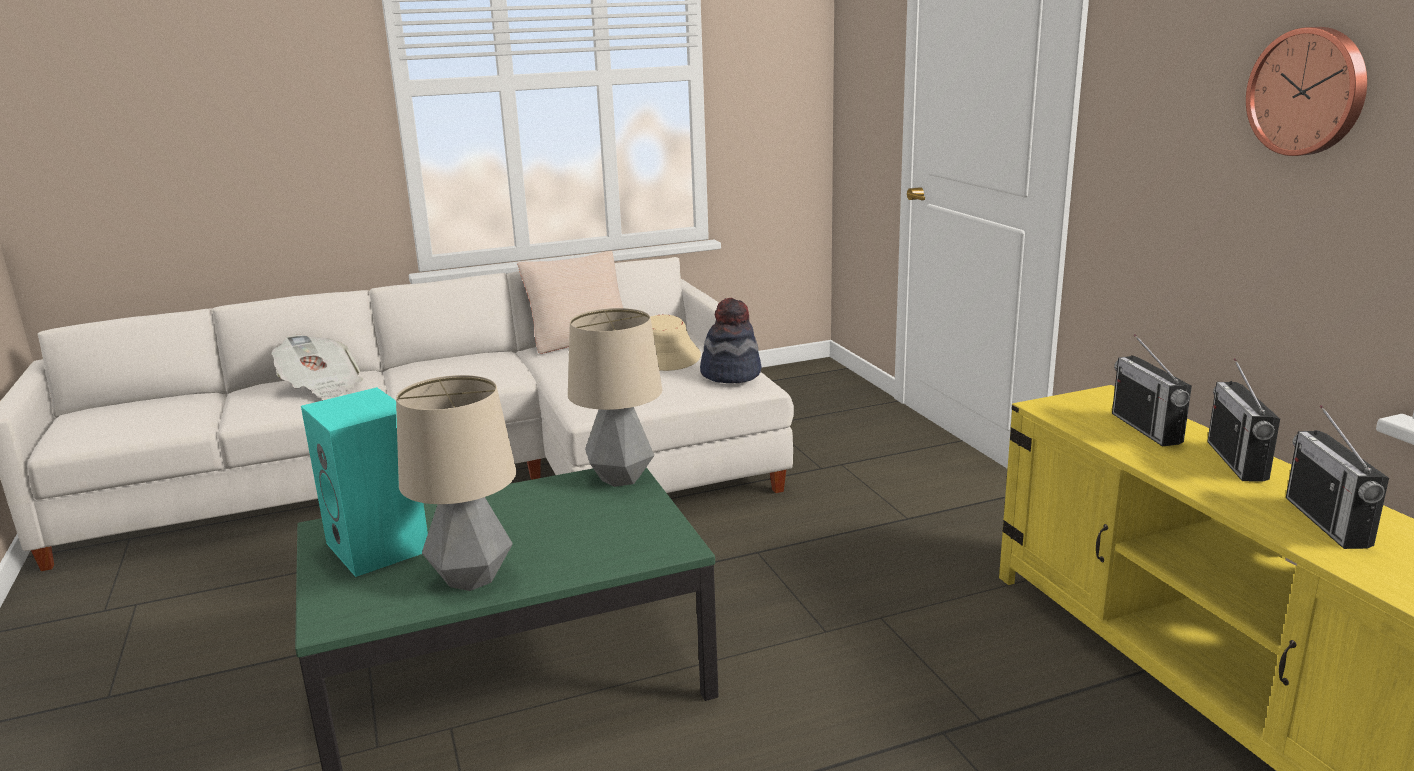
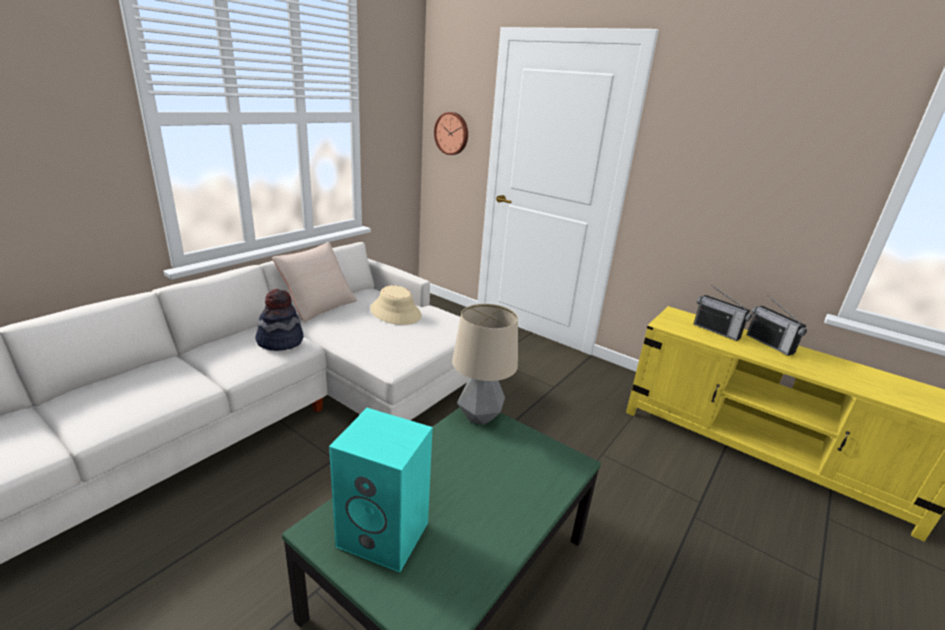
camera: 35 degrees left, 5 degrees up
(321, 387) = (147, 384): newspaper -> none
(472, 579) = (488, 538): table lamp -> none
(731, 374) = (451, 321): hat -> hat (280, 341)
(1309, 92) = (794, 164): wall clock -> wall clock (452, 133)
(1327, 522) = (840, 372): radio -> none

